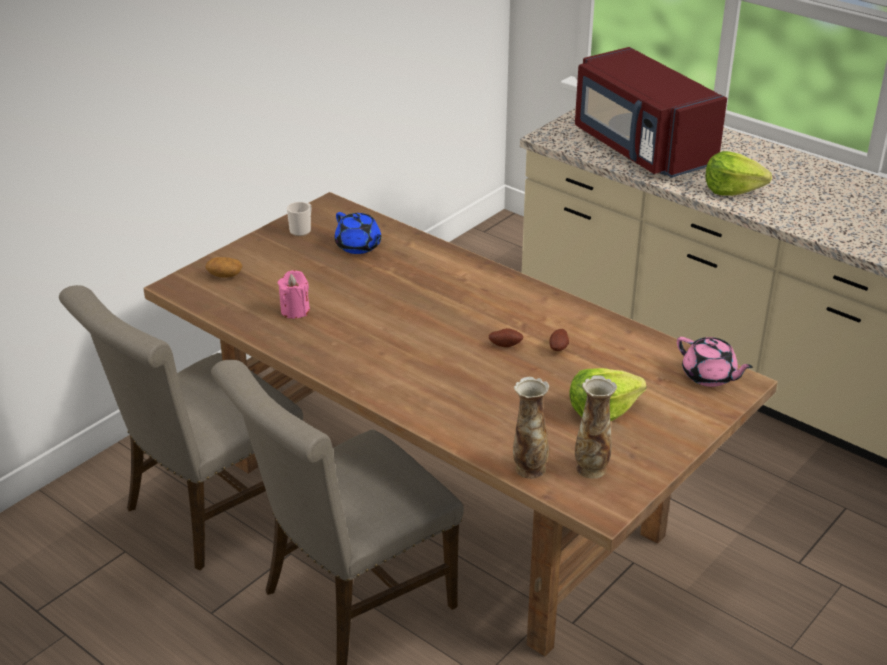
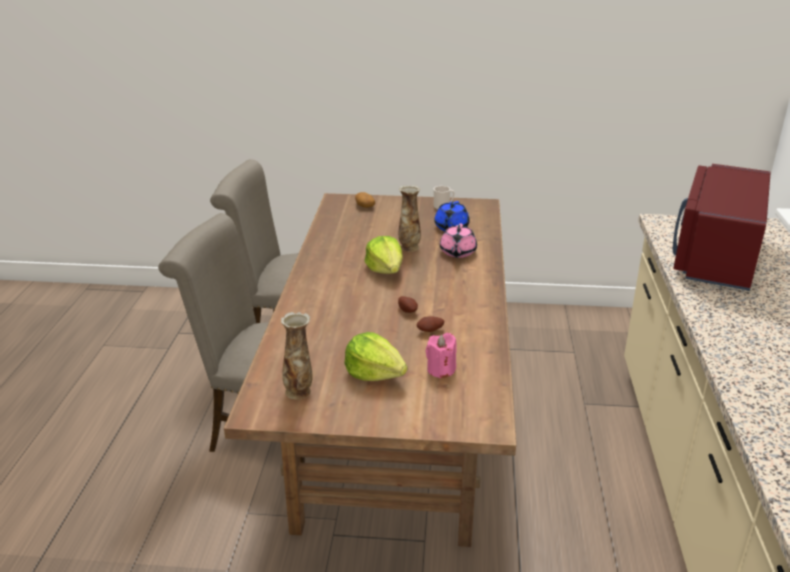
camera: 55 degrees right, 5 degrees down
(295, 311) = (355, 235): pink candle -> pink candle (441, 370)
(529, 468) = (274, 367): vase -> vase (409, 247)
(709, 376) = (477, 407): pink teapot -> pink teapot (457, 252)
(732, 190) = (726, 312): lettuce -> lettuce (385, 270)

